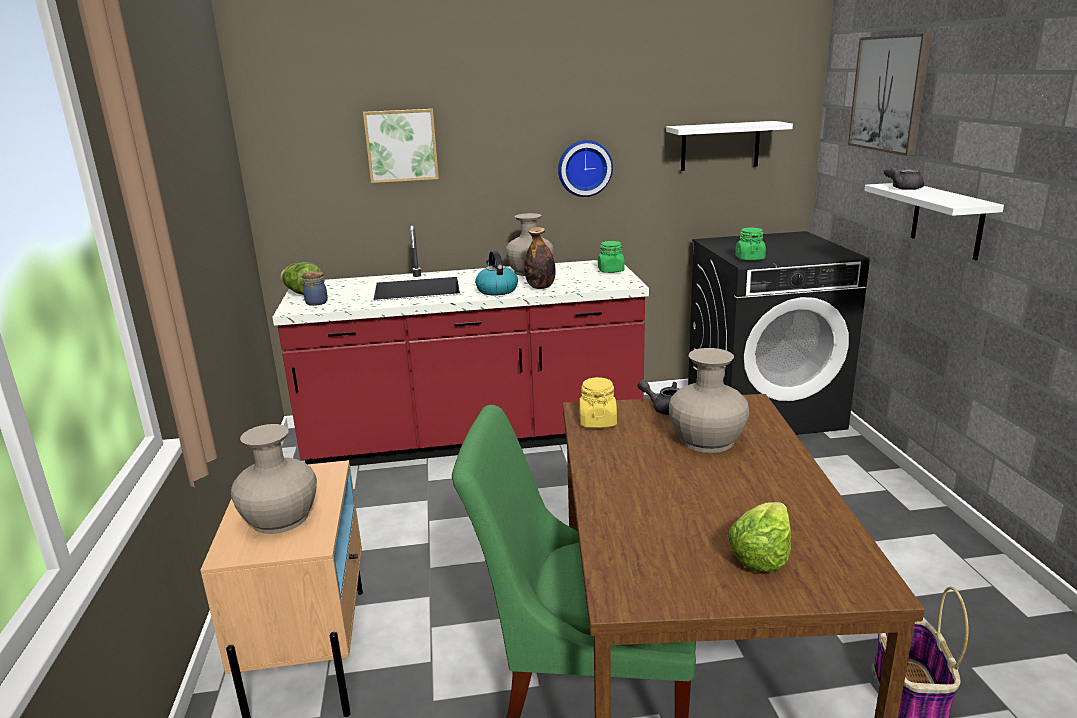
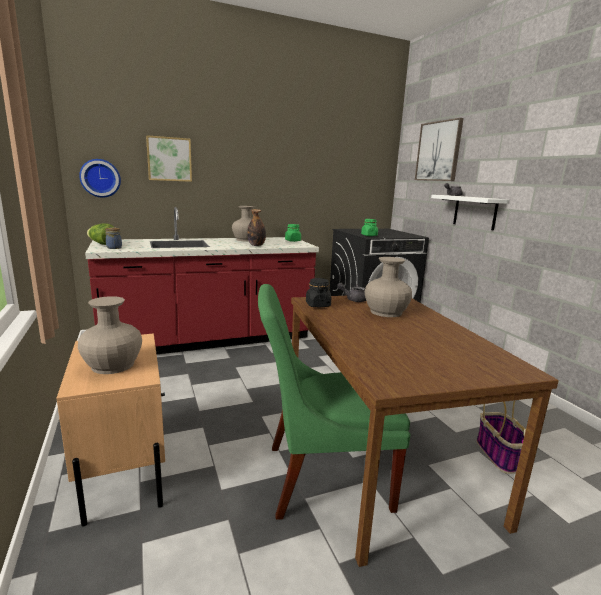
camera: 15 degrees left, 5 degrees down
(496, 290) = (230, 246): kettle -> none
(584, 168) = (276, 183): wall clock -> wall clock (100, 178)
(597, 421) = (317, 305): yellow jar -> black jar
(720, 146) = (347, 178): white shelf -> none
(761, 554) = (453, 360): lettuce -> none

